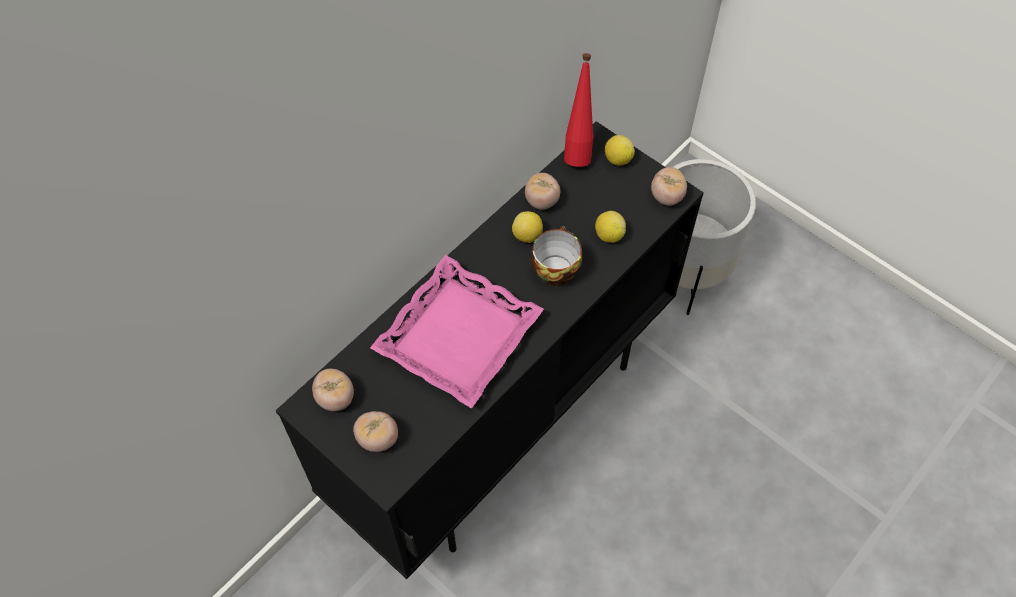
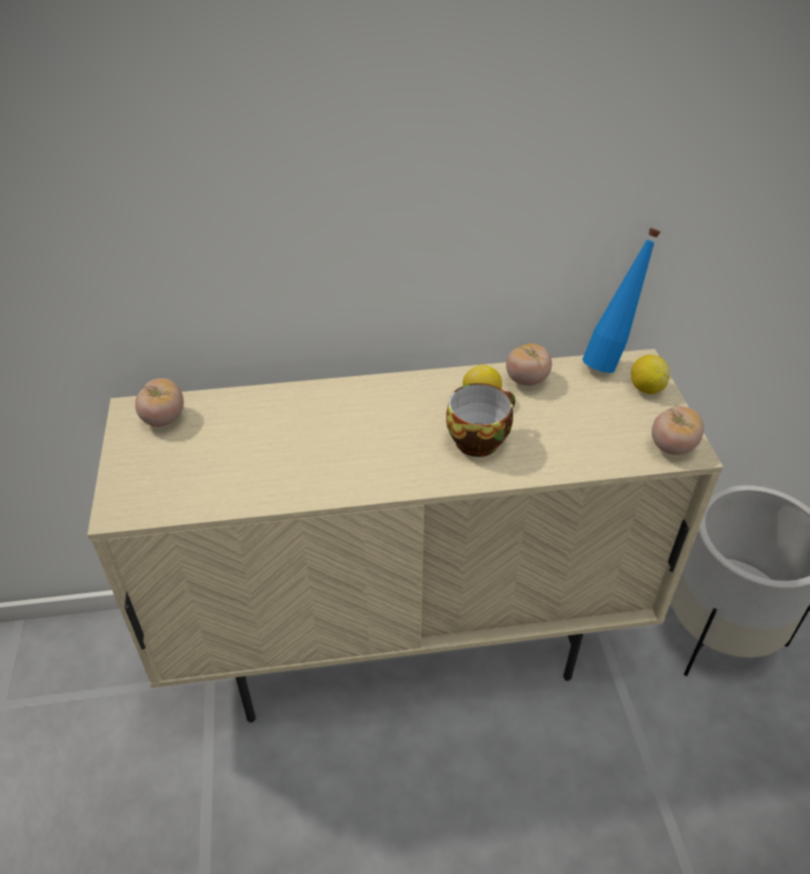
camera: 40 degrees right, 15 degrees down
(378, 438) = (155, 471): tomato -> none
(457, 335) = (322, 437): pink tray -> none
(504, 422) = (405, 643): black cabinet -> beige cabinet
(578, 150) = (609, 360): red bottle -> blue bottle
(609, 235) = (568, 444): lemon -> none

